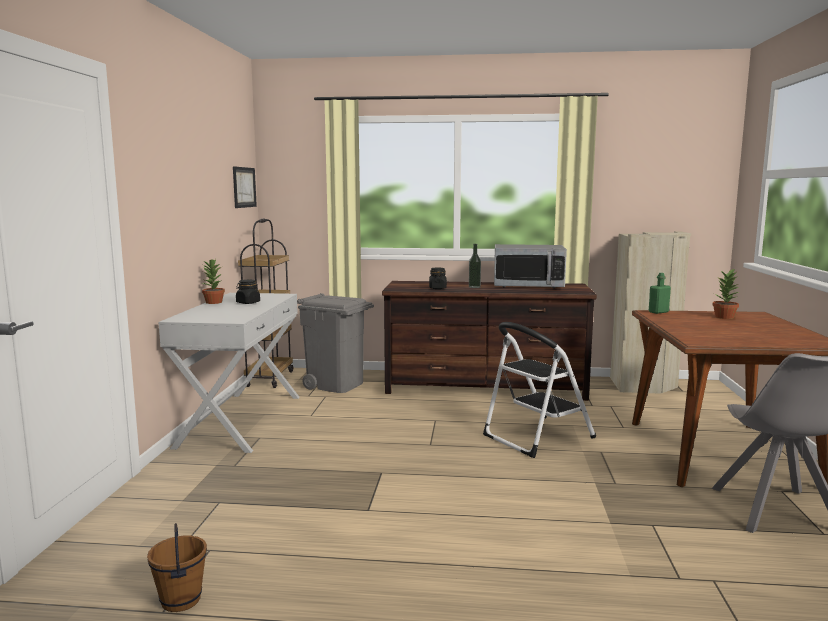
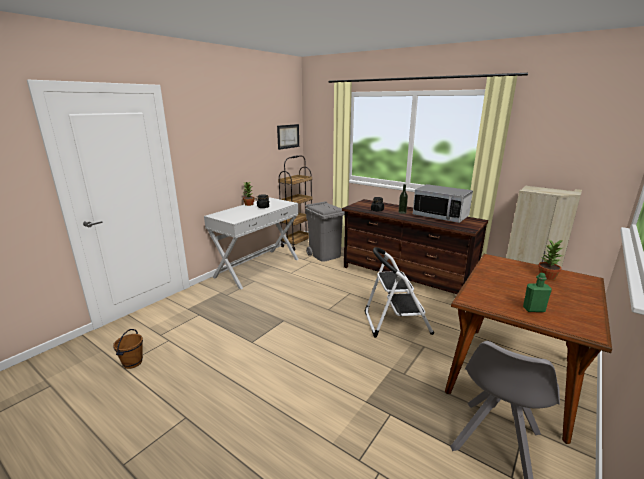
camera: 30 degrees right, 10 degrees up
(658, 312) = (499, 259): green bottle -> green bottle (533, 309)

